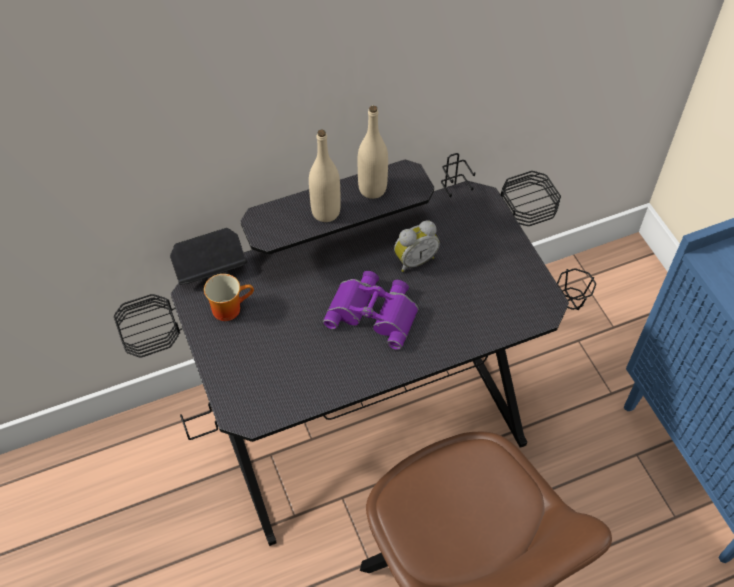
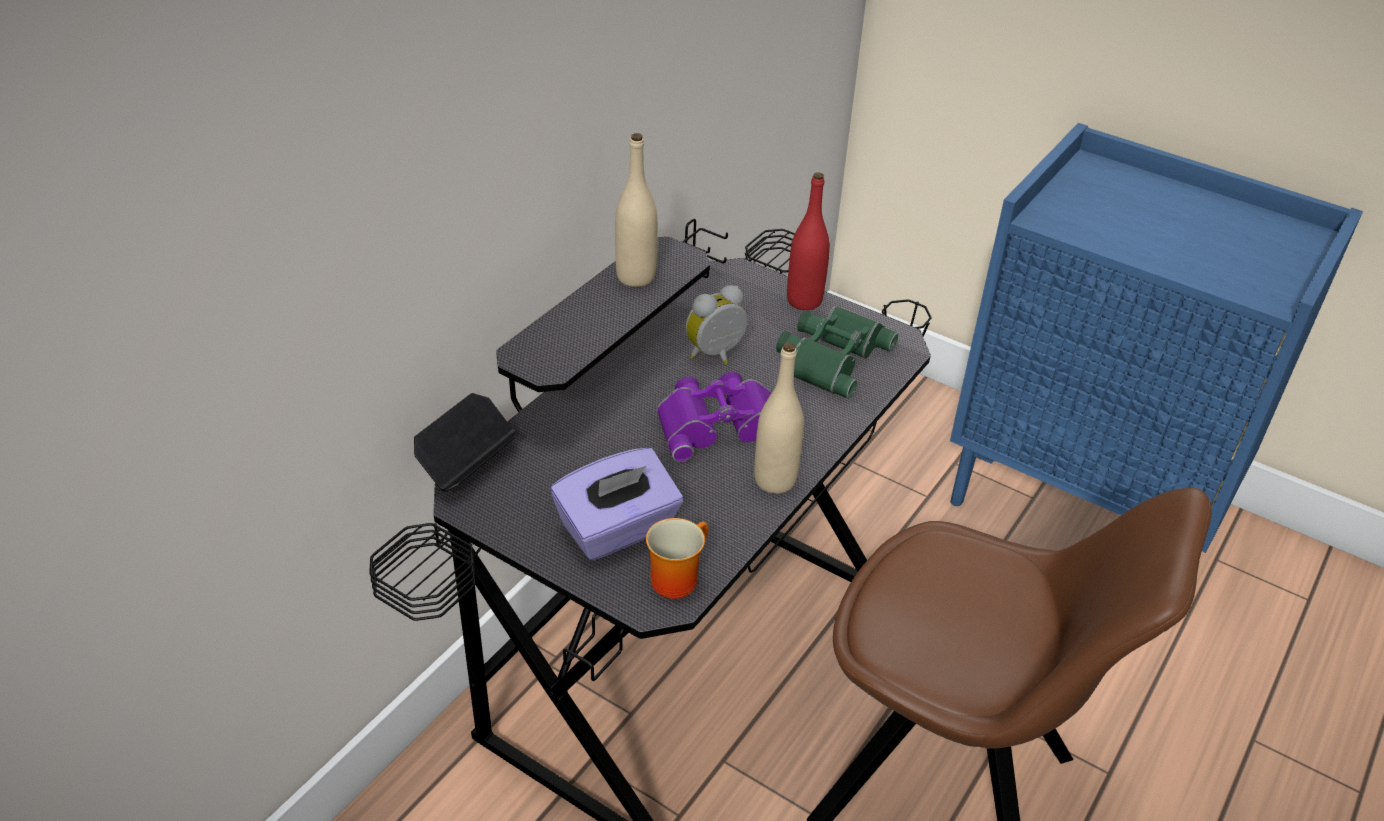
camera: 35 degrees left, 15 degrees down
(229, 307) = (530, 494): mug -> mug (675, 576)
(258, 356) = (618, 530): none -> purple tissue box
(326, 212) = (601, 318): beige bottle -> beige bottle (775, 480)
(414, 260) = (717, 356): alarm clock -> alarm clock turned 150 degrees counterclockwise
(487, 295) = (830, 356): none -> green binoculars
(508, 242) = (804, 301): none -> red bottle

